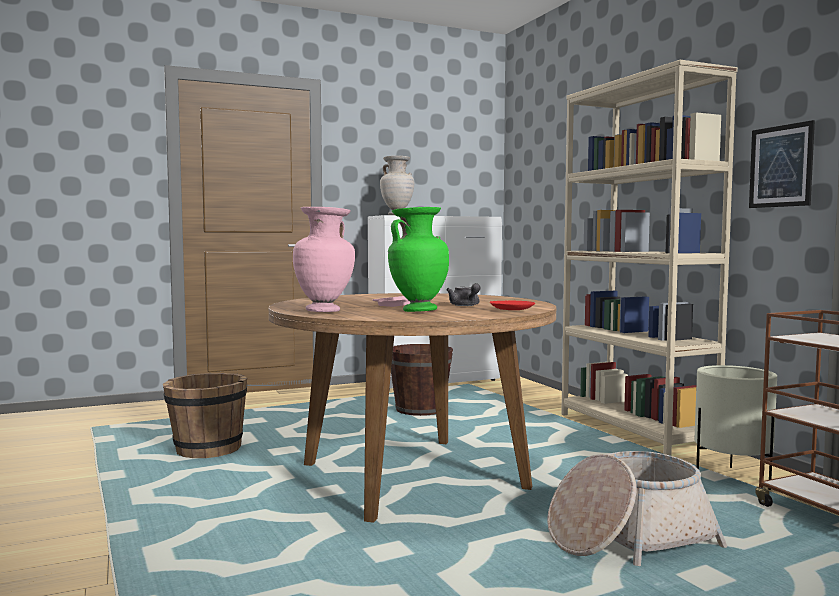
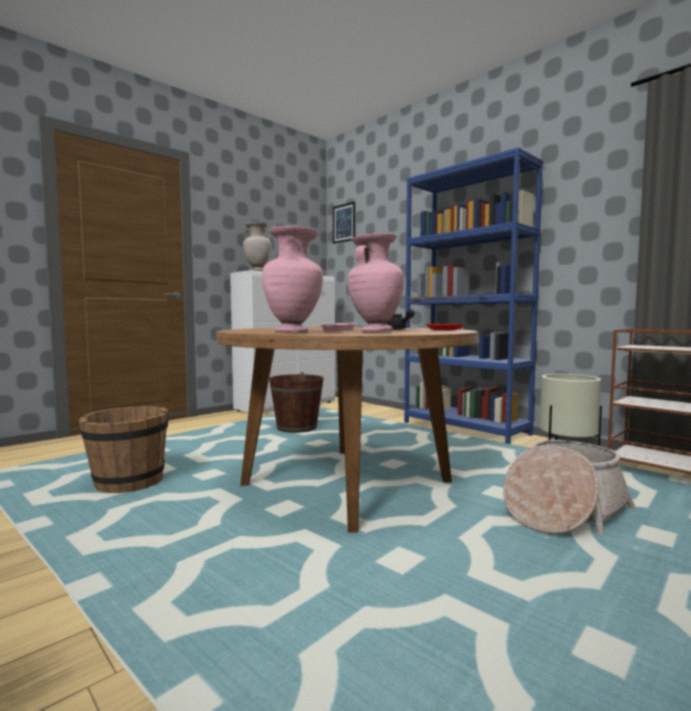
camera: 20 degrees left, 0 degrees up
(418, 310) = (375, 331): green vase -> pink vase
(635, 429) = (465, 428): beige bookcase -> blue bookcase
(780, 166) = (581, 231): picture -> picture (344, 223)

